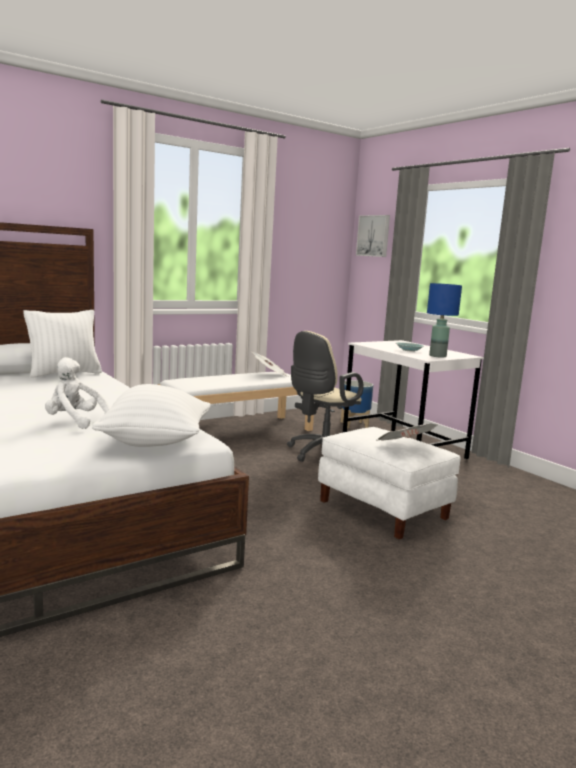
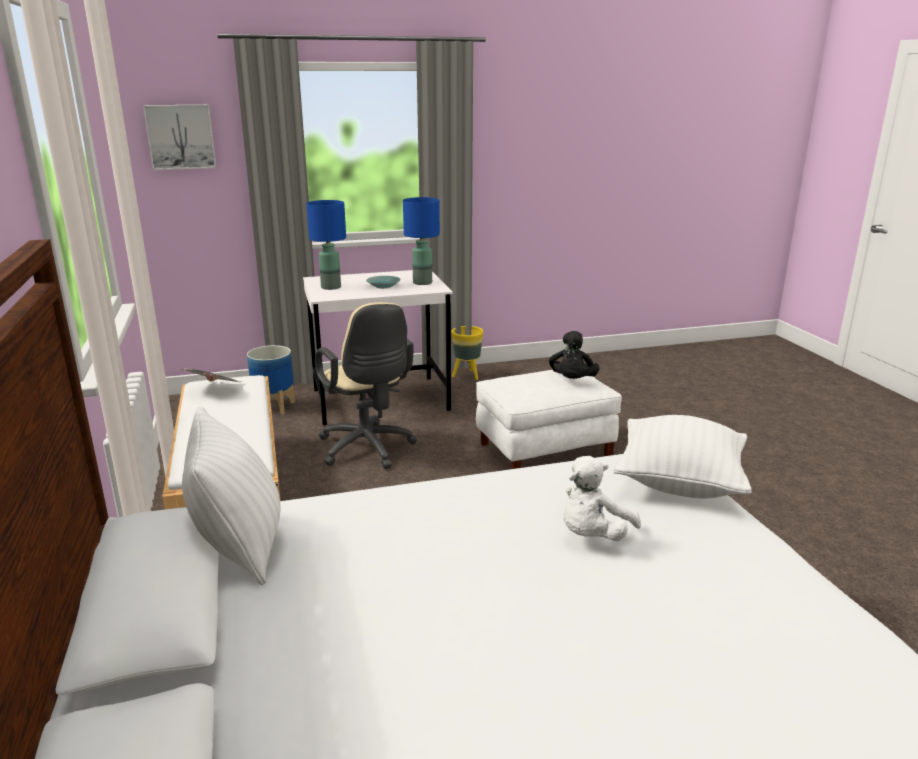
camera: 70 degrees left, 10 degrees up
(387, 343) = (330, 287): none -> blue table lamp
(404, 448) = (572, 381): newspaper -> black plush toy
(497, 471) = (467, 375): none -> yellow planter

